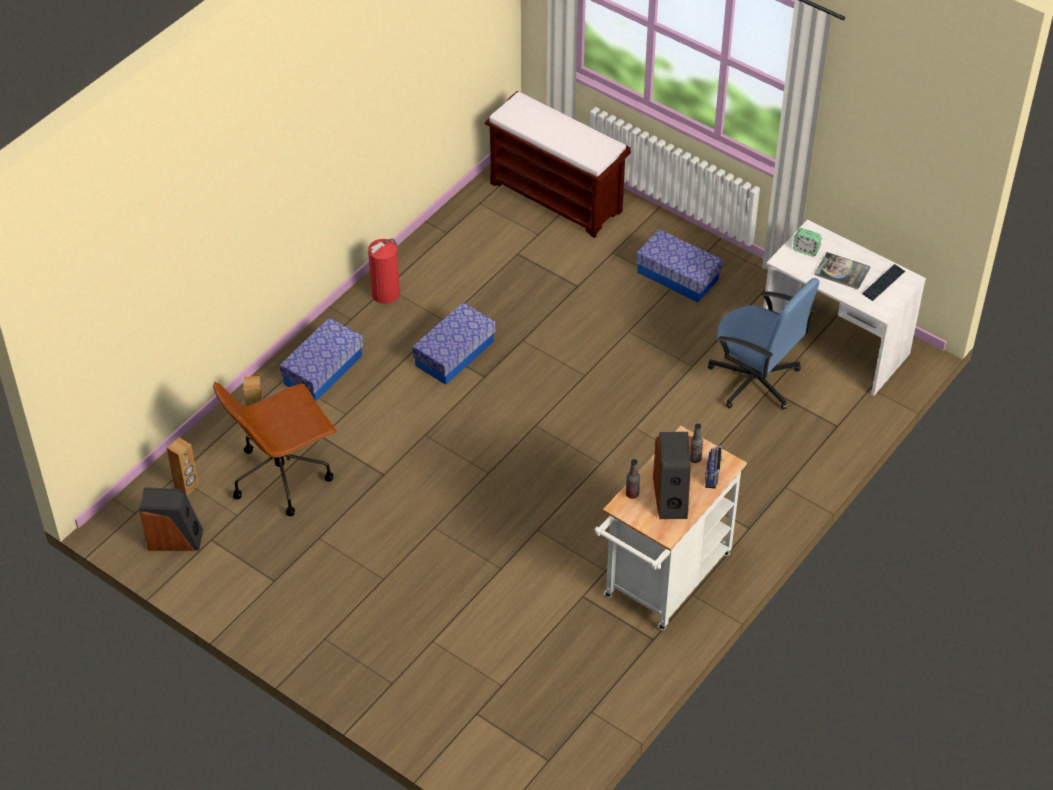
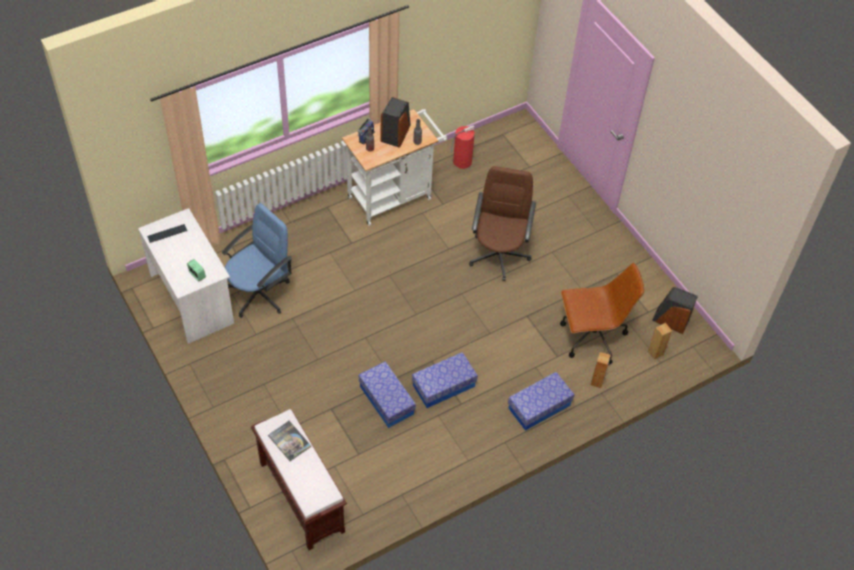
camera: 160 degrees left, 5 degrees up
(386, 292) = (470, 455): fire extinguisher -> fire extinguisher (461, 161)
(460, 547) = (499, 254): none -> brown office chair
(678, 276) = (256, 390): storage box -> storage box (386, 400)
(755, 381) = (259, 293): blue office chair -> blue office chair turned 75 degrees clockwise
(842, 271) = (186, 251): book -> book (289, 441)

